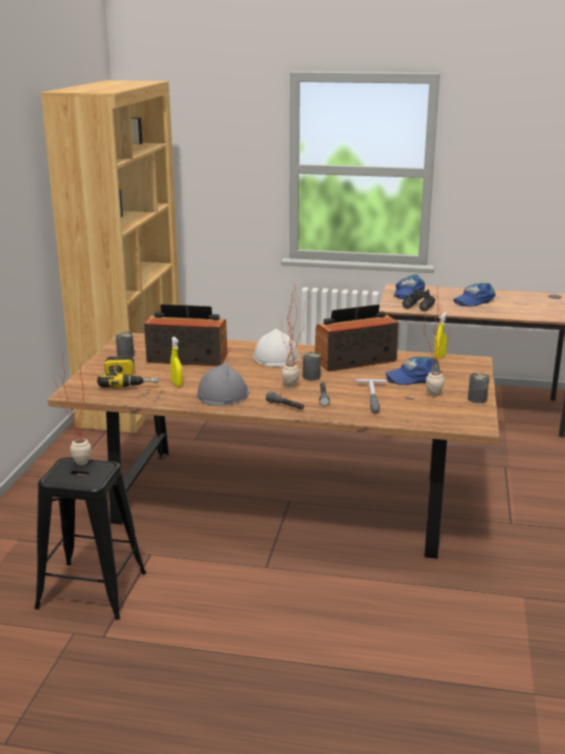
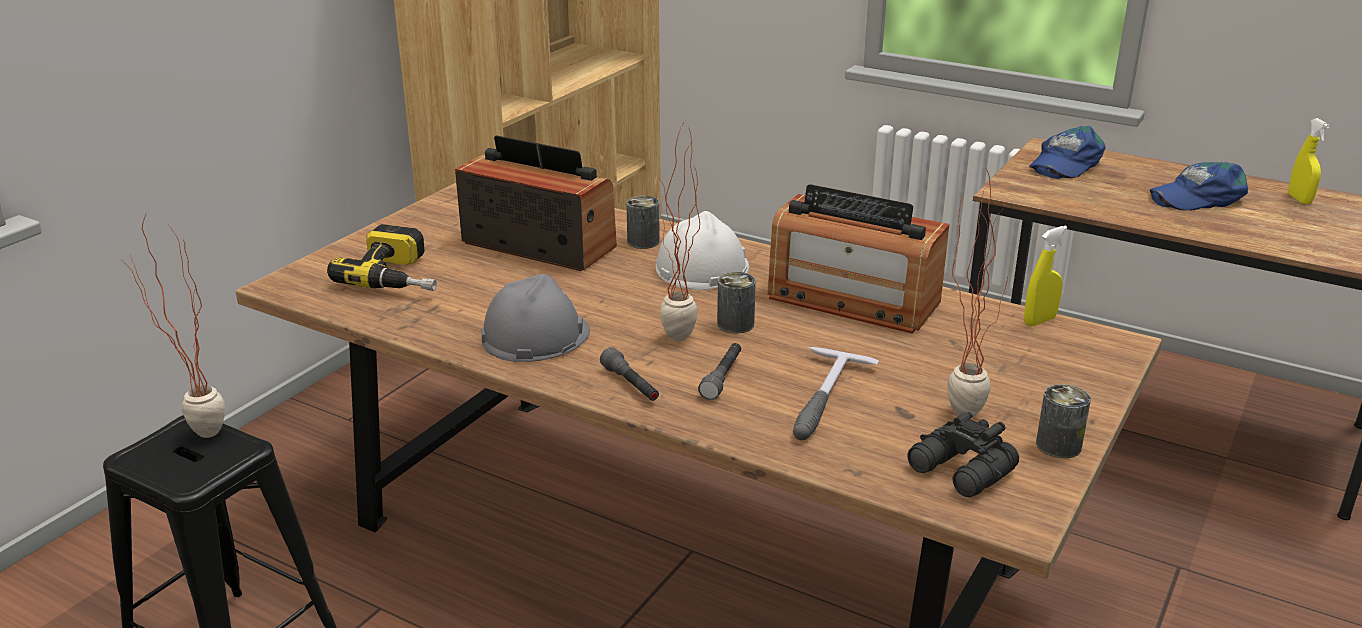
camera: 20 degrees right, 5 degrees up
(125, 356) = (440, 223): can -> can (643, 242)
(177, 384) = (474, 297): yellow spray bottle -> yellow spray bottle (1299, 199)
(355, 360) = (852, 300): radio -> radio turned 150 degrees counterclockwise
(414, 377) = (950, 360): blue cap -> none
(418, 307) = (1066, 197): black binoculars -> black binoculars (961, 472)

